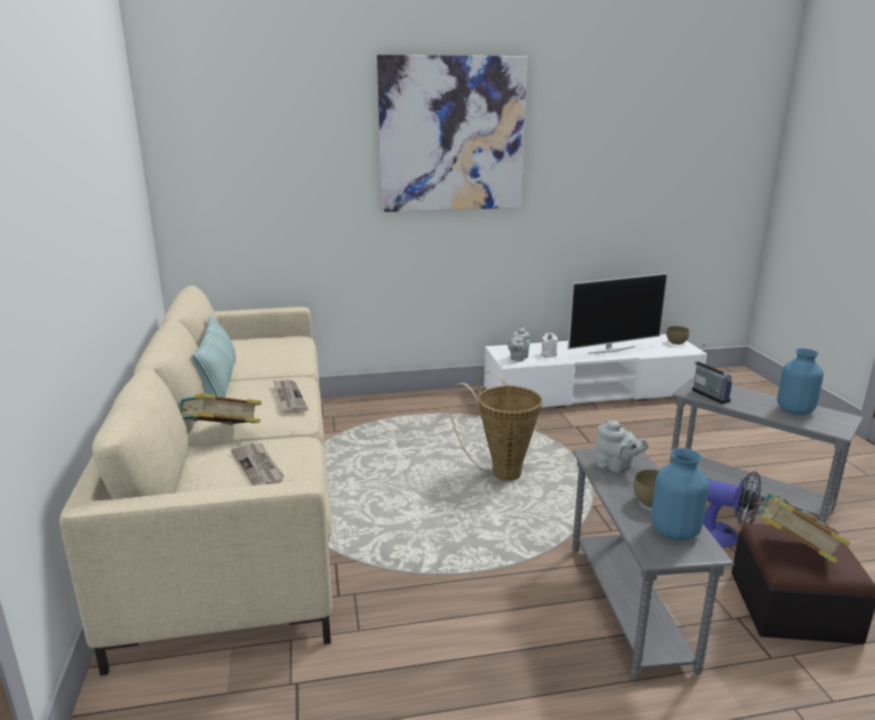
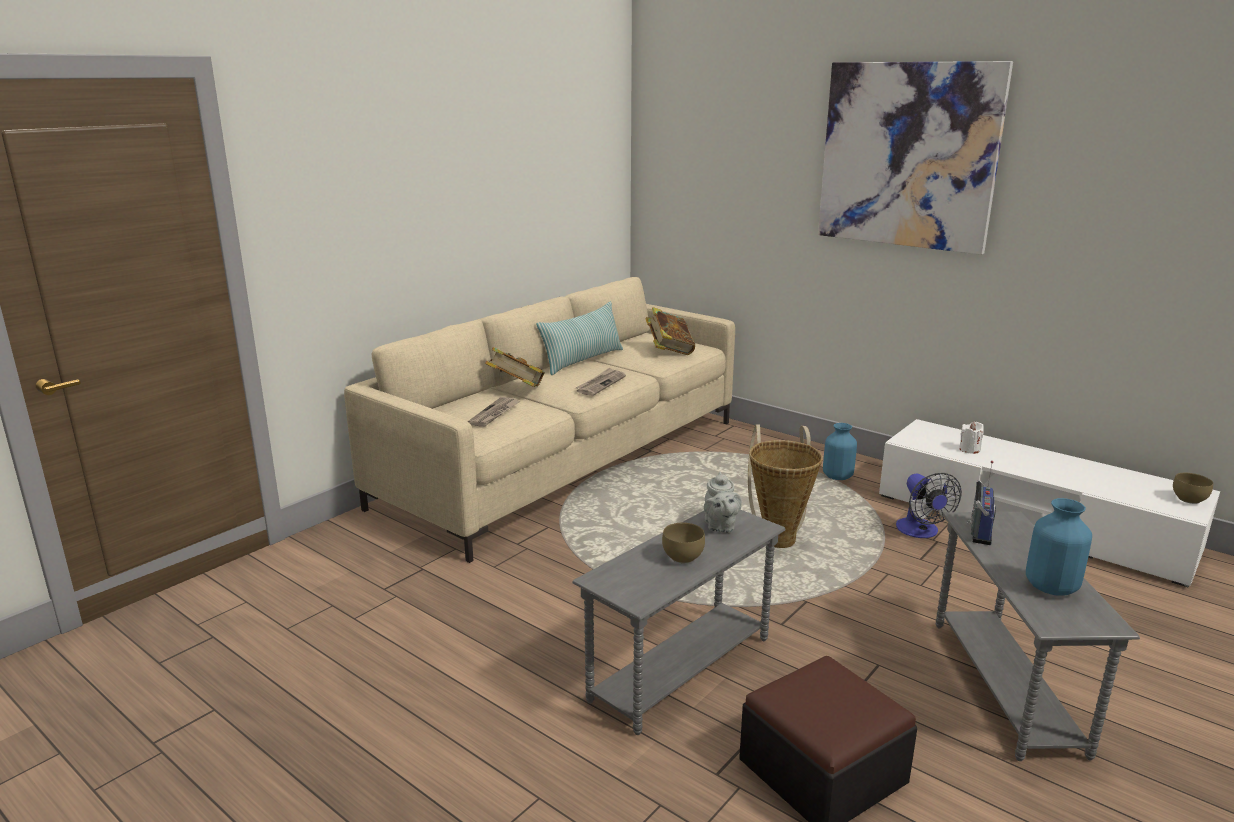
camera: 50 degrees right, 0 degrees up
(518, 358) = (924, 440): grey teapot -> none
(611, 350) = (1064, 473): television -> none
(674, 531) = (648, 578): blue vase -> blue vase (837, 476)
(724, 536) = (884, 693): fan -> fan (921, 532)
(792, 551) = (808, 691): book -> book (669, 351)

